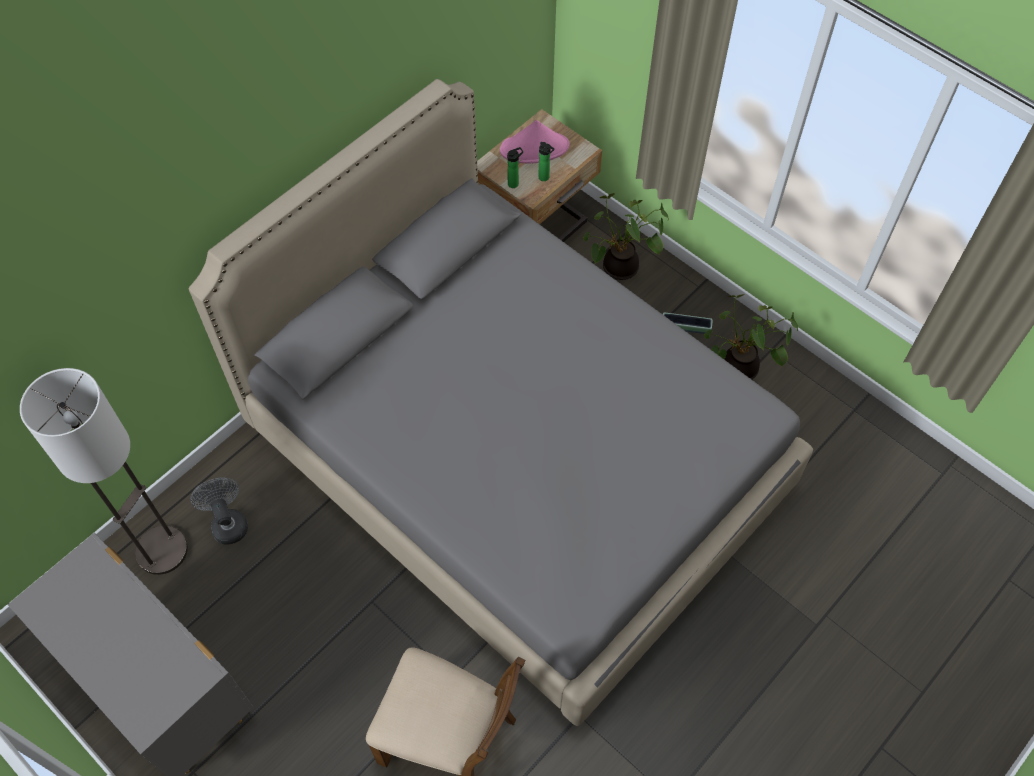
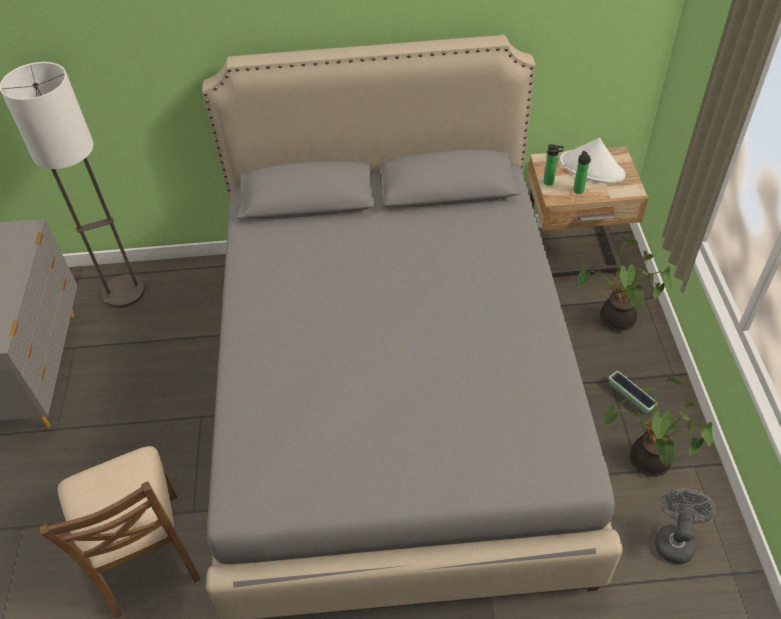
camera: 45 degrees right, 10 degrees down
(228, 522) = (175, 302): grey fan -> grey fan (674, 539)
(535, 148) = (592, 168): pink hat -> white hat

